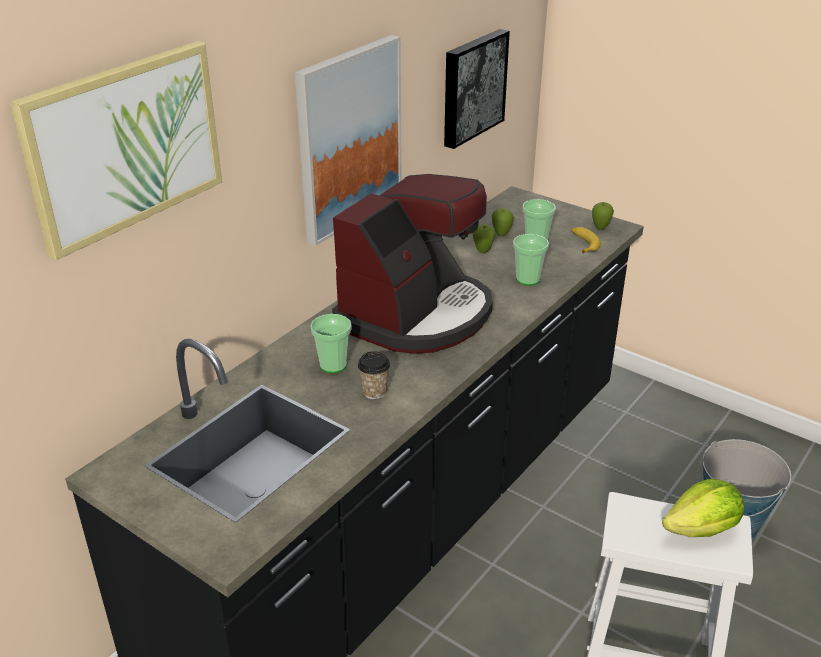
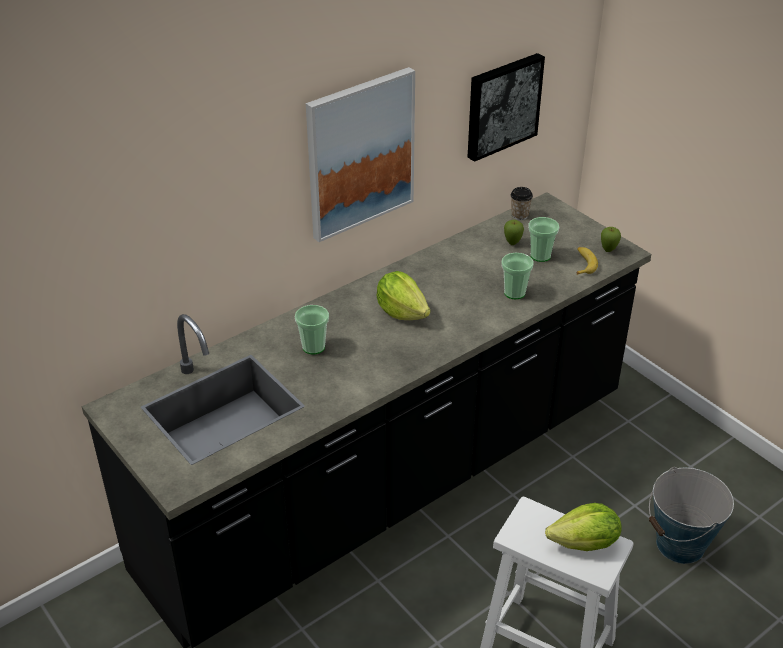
camera: 15 degrees right, 5 degrees up
(124, 145) = (145, 164): picture -> none
(374, 392) = (337, 377): cup -> cup (519, 215)
(417, 314) = (402, 312): coffee machine -> lettuce
(483, 251) = (487, 258): apple -> none

